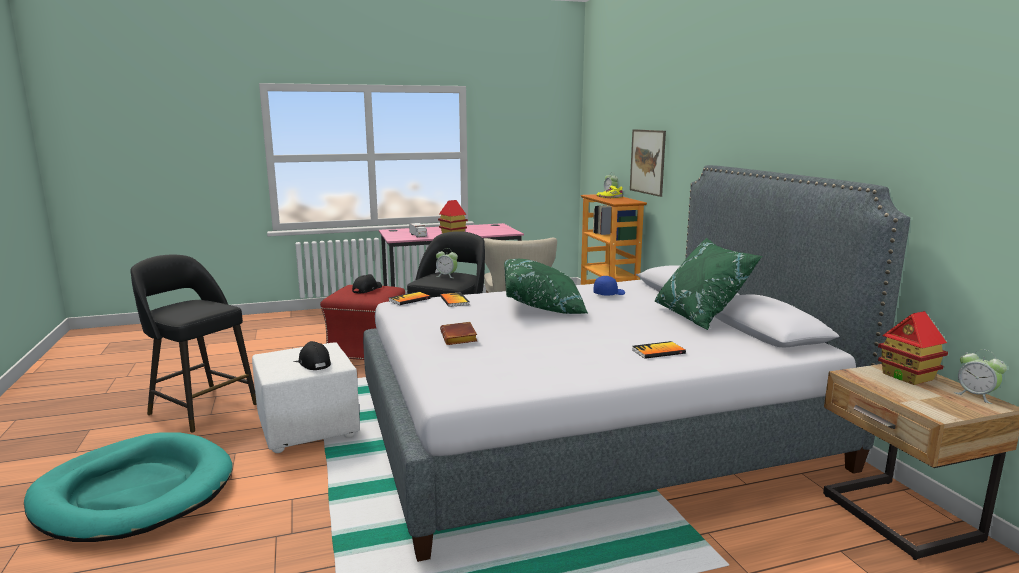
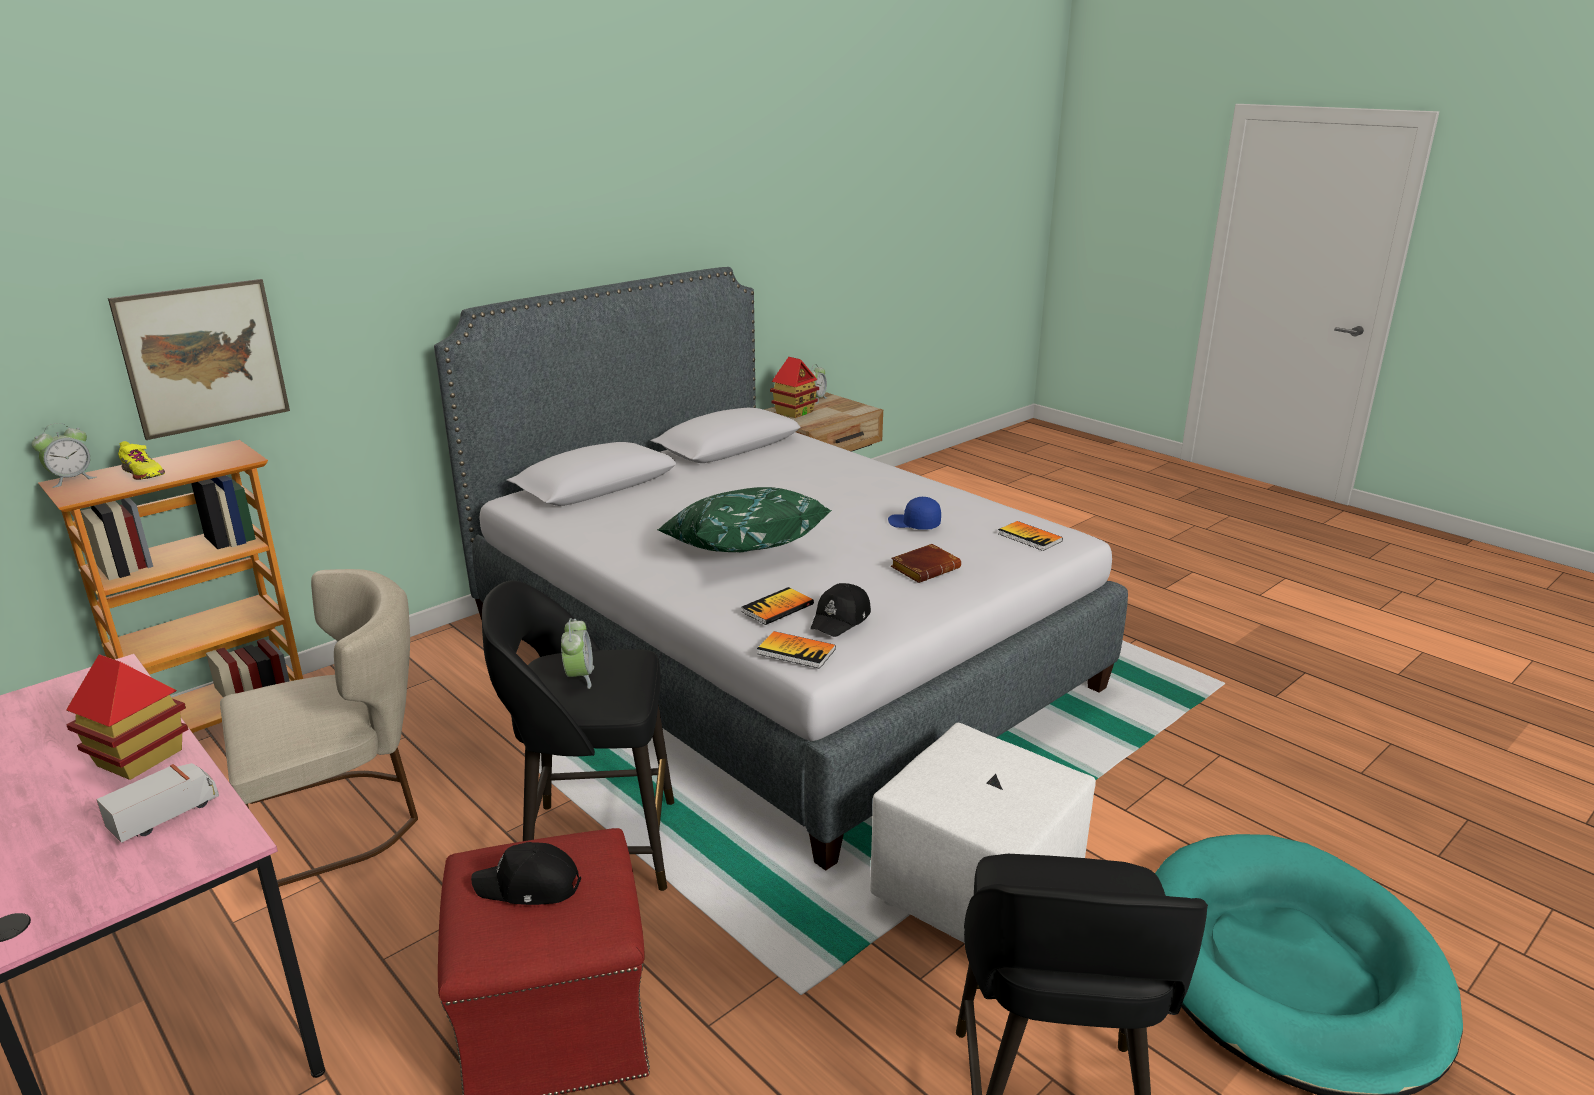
camera: 115 degrees left, 10 degrees up
(314, 362) = (986, 762): black cap -> black cap (841, 619)
(608, 293) = (633, 522): blue cap -> blue cap (914, 524)
(658, 351) = (850, 477): book -> book (1029, 537)
(700, 317) = (708, 470): green pillow -> none

